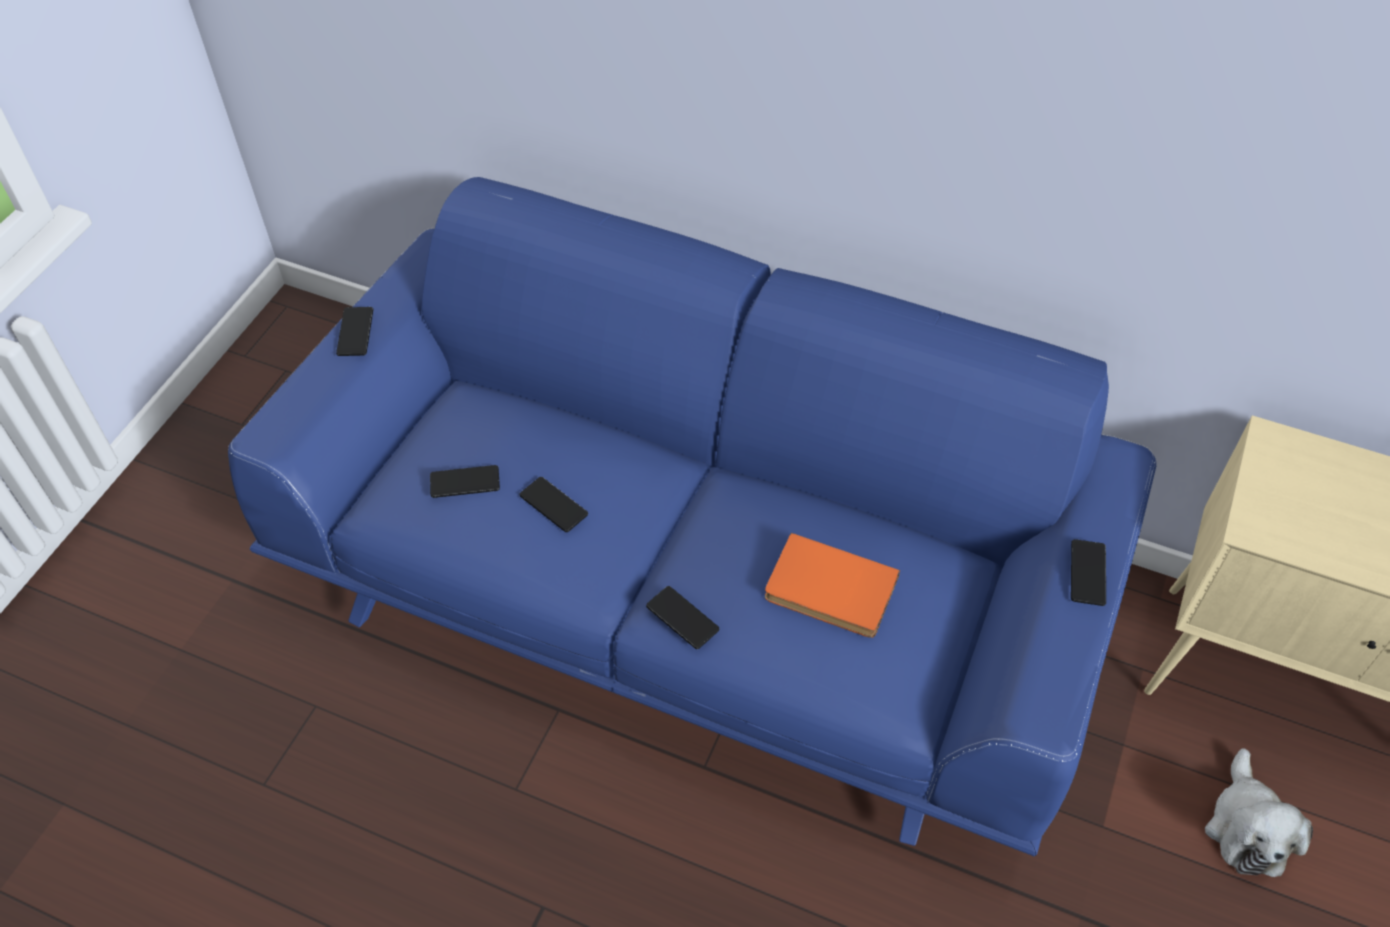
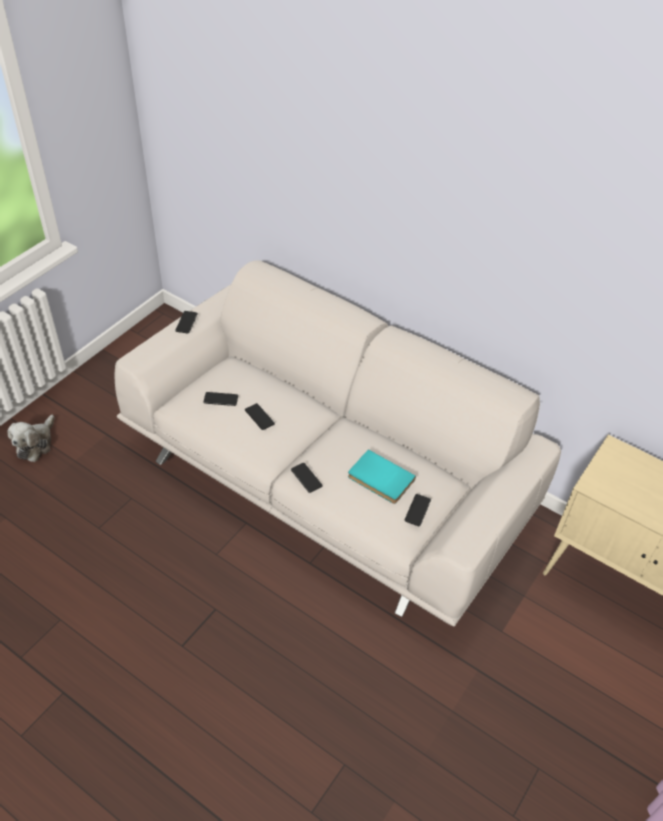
camera: 10 degrees right, 5 degrees down
(698, 588) = (329, 480): blue sofa -> white sofa
(829, 591) = (379, 479): orange book -> turquoise book
(1088, 573) = (506, 492): phone -> phone (417, 510)
(1247, 827) = (577, 647): plush toy -> plush toy (35, 444)

